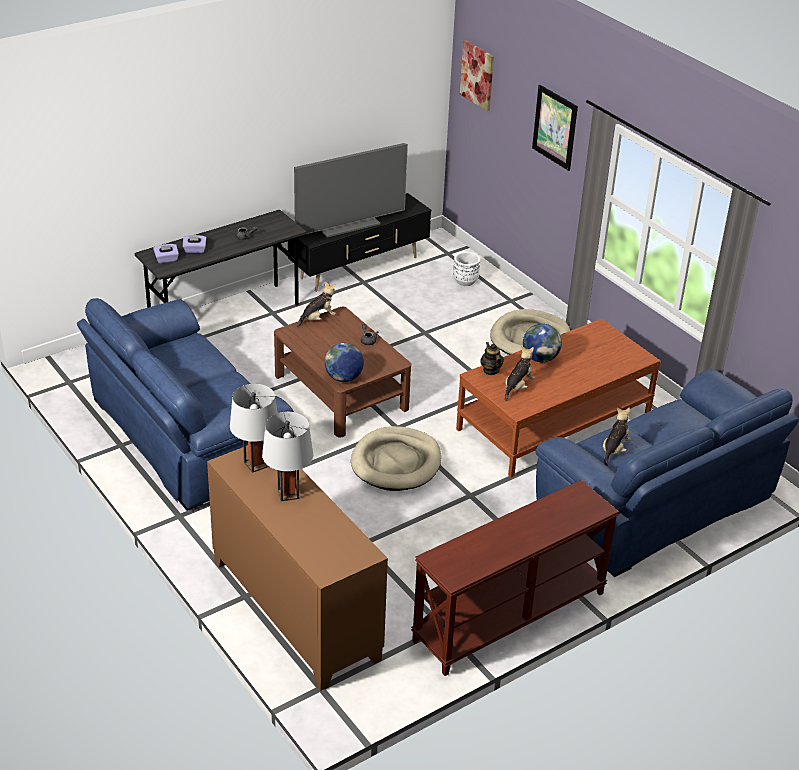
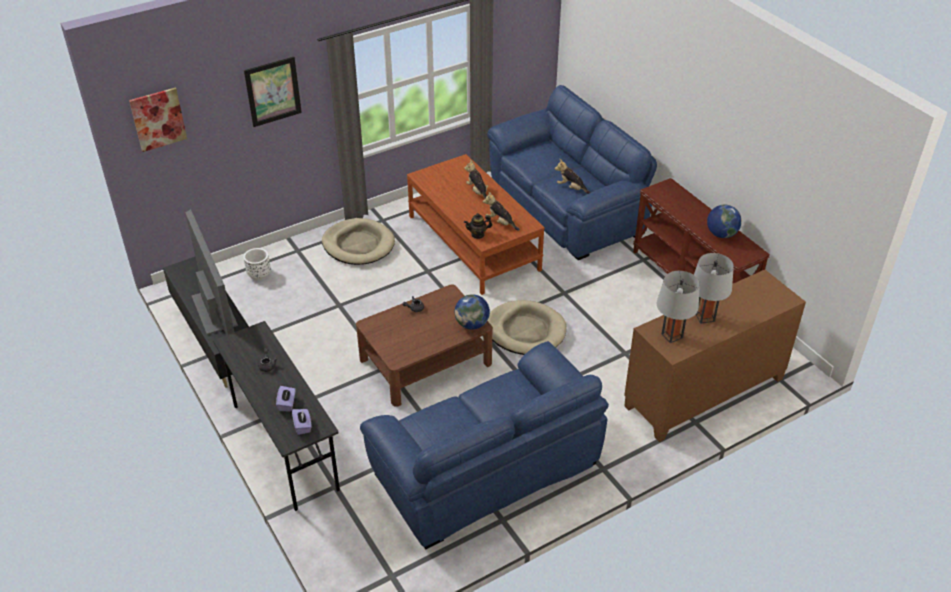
camera: 85 degrees left, 5 degrees up
(318, 319) = (376, 339): plush toy -> plush toy (477, 192)
(540, 358) = (461, 208): globe -> globe (721, 234)

